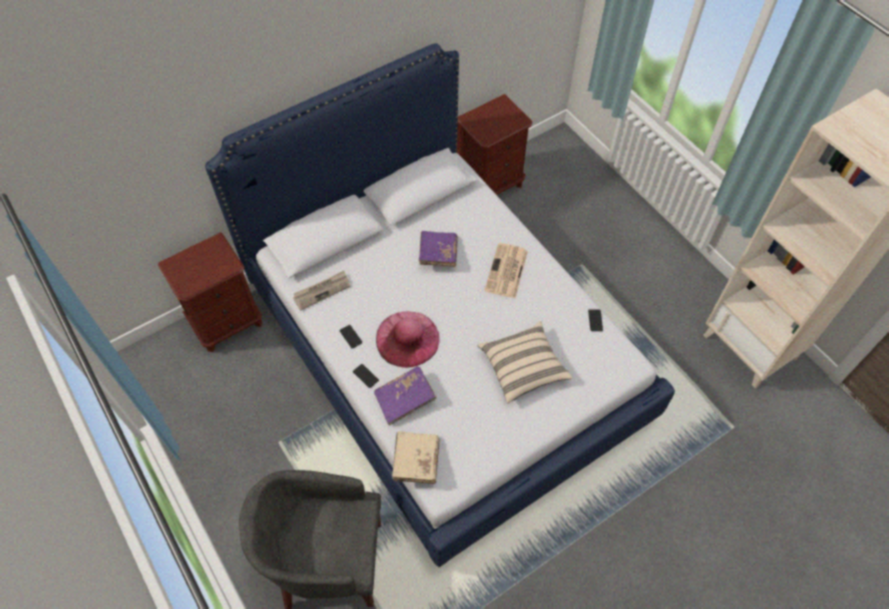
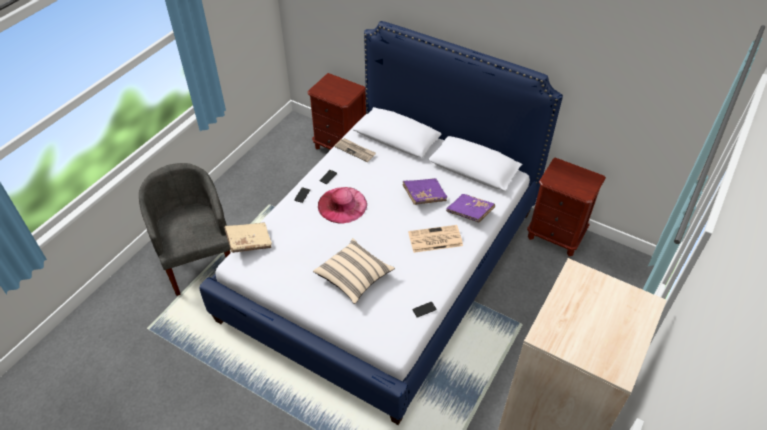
camera: 65 degrees right, 10 degrees down
(405, 399) = (294, 221): purple book -> purple book (470, 213)

